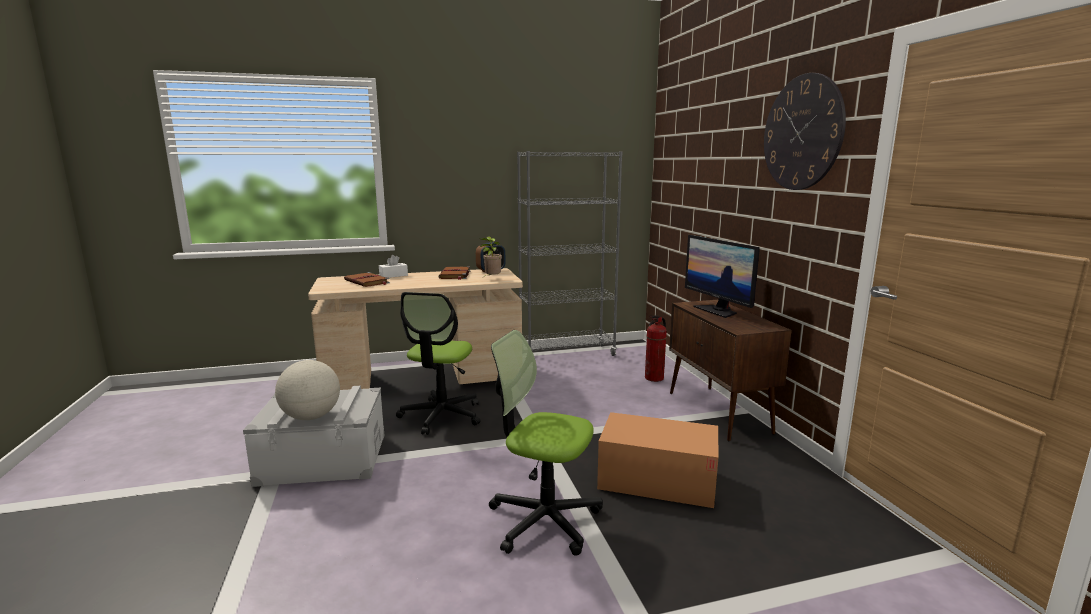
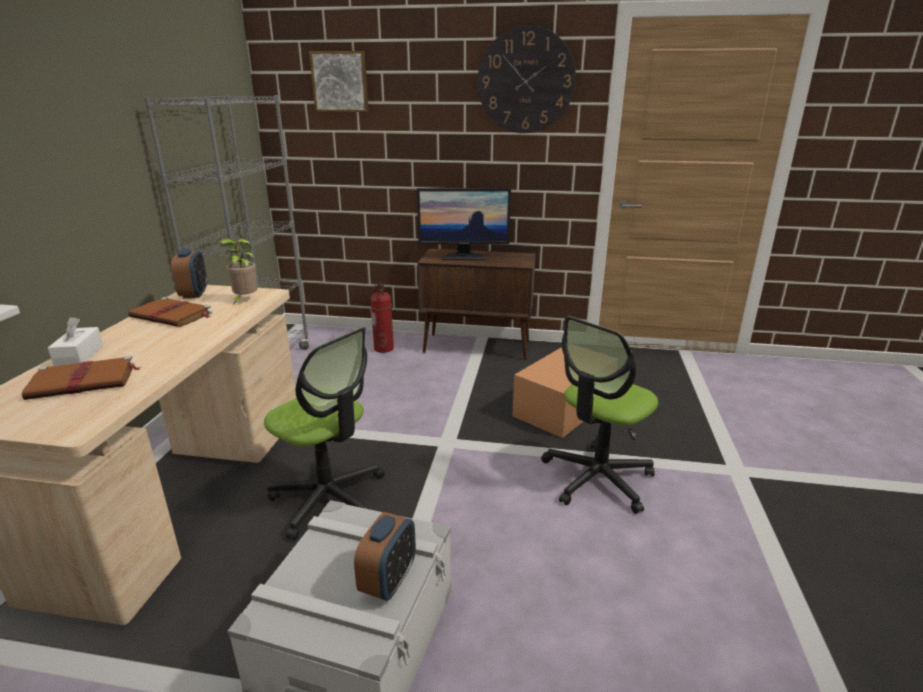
camera: 65 degrees left, 10 degrees up
(311, 417) = (388, 581): globe -> alarm clock
(689, 141) = (340, 82): none -> picture

